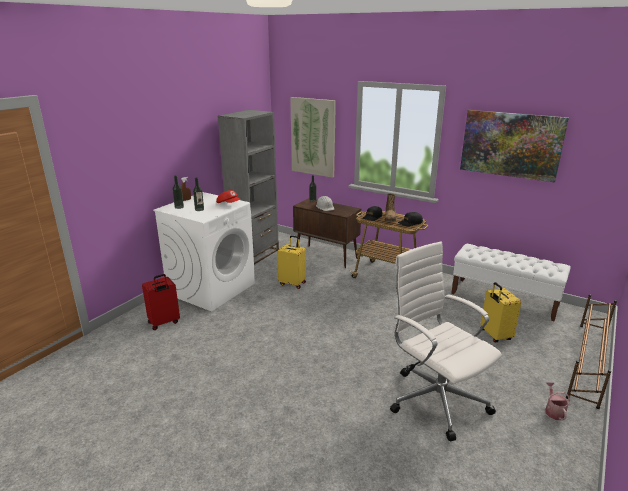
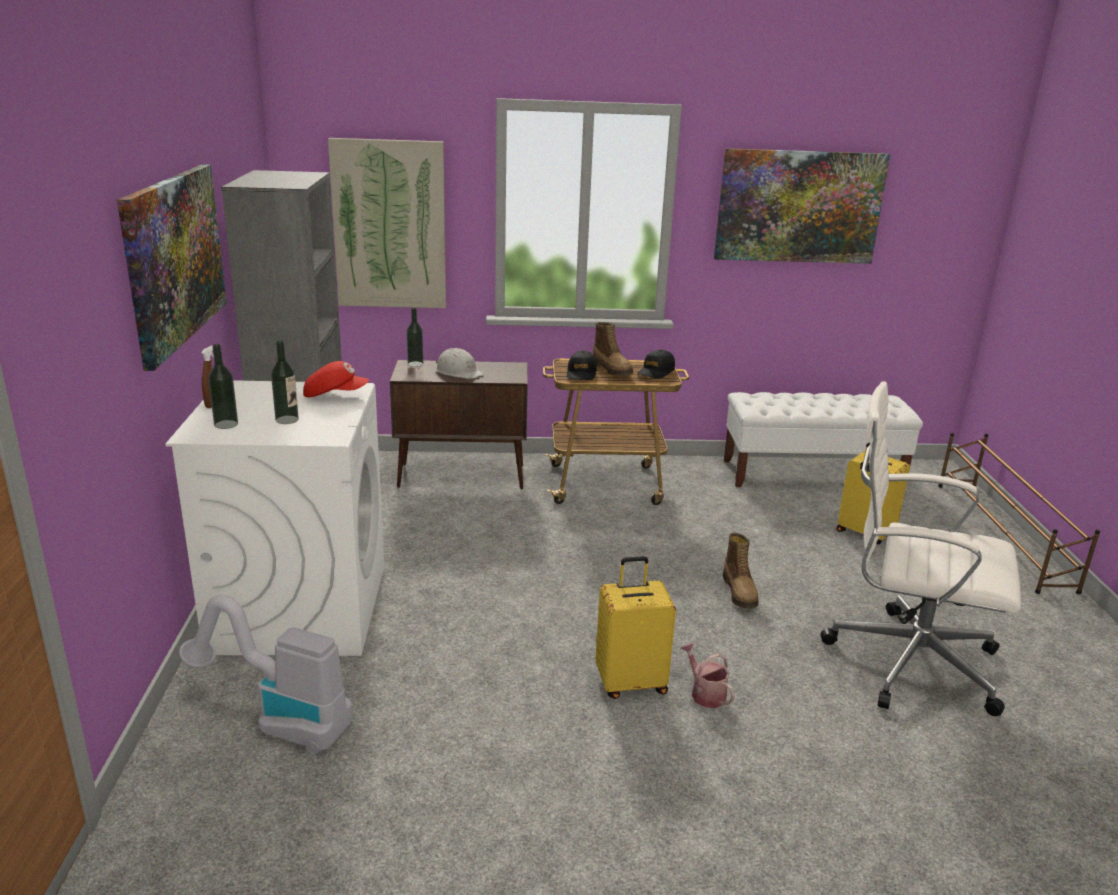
camera: 35 degrees left, 0 degrees up
(164, 323) = (278, 720): red suitcase -> vacuum cleaner
(179, 142) = (175, 259): none -> picture
(292, 283) = (460, 545): yellow suitcase -> yellow suitcase (631, 682)
(389, 339) = (740, 592): none -> boot
(553, 411) = (1045, 617): watering can -> watering can (705, 693)

